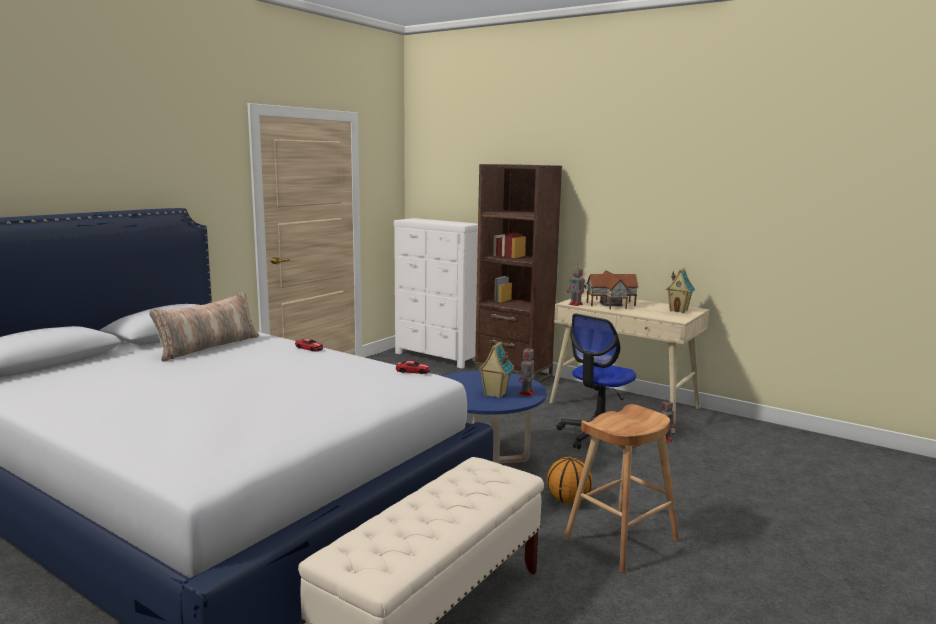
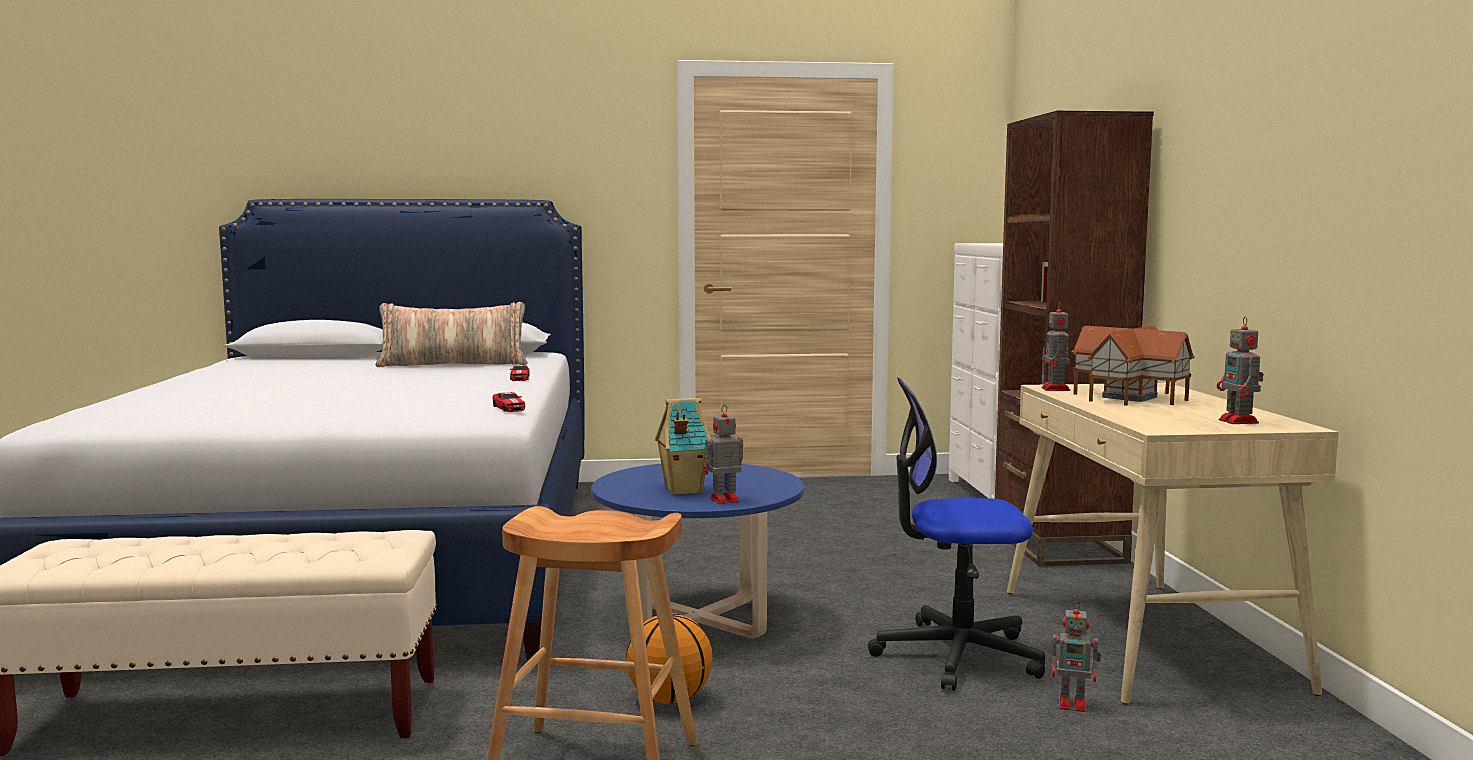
camera: 50 degrees right, 5 degrees down
(678, 310) = (1239, 422): toy house -> toy robot

